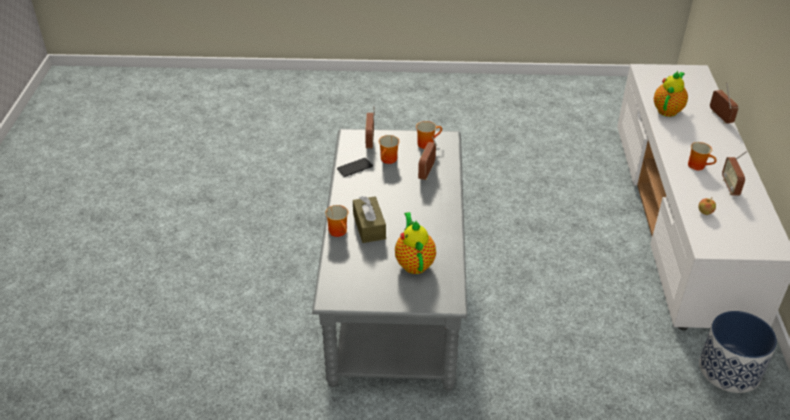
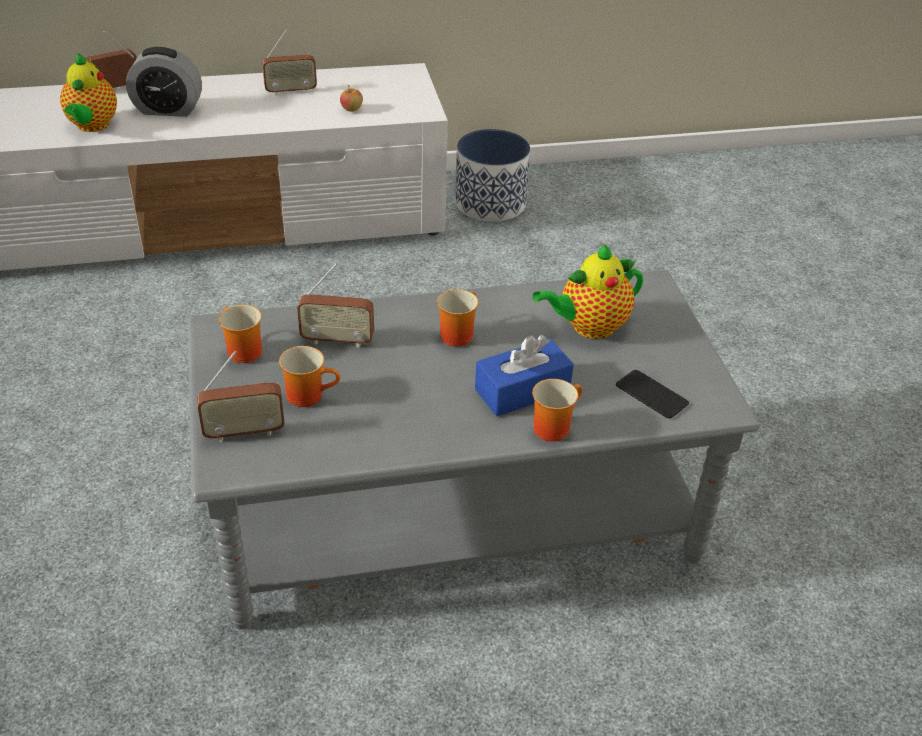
camera: 105 degrees left, 0 degrees up
(355, 168) = (346, 440): phone -> phone (651, 395)
(369, 226) = (522, 390): brown tissue box -> blue tissue box
(668, 109) = (92, 126): teapot -> teapot turned 105 degrees counterclockwise
(693, 136) = (168, 110): none -> alarm clock
(698, 165) = (244, 109): mug -> mug (456, 333)

